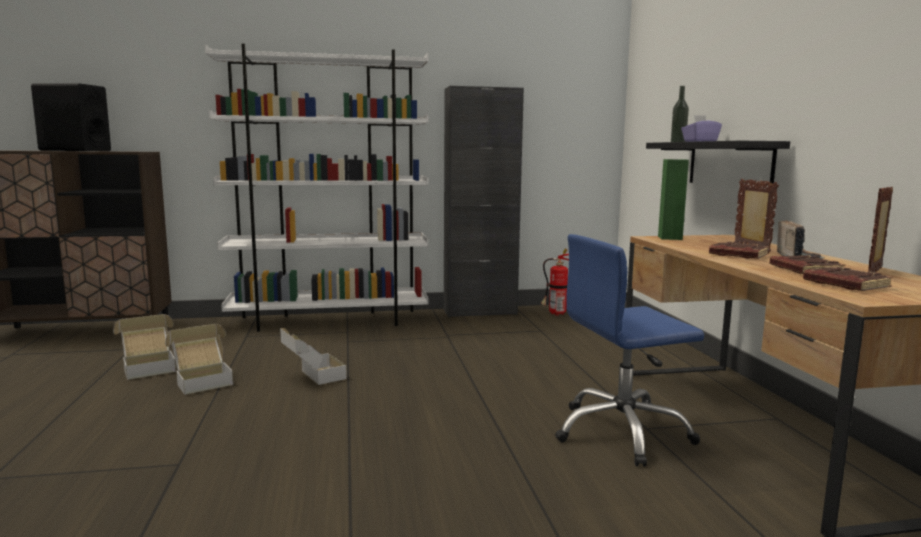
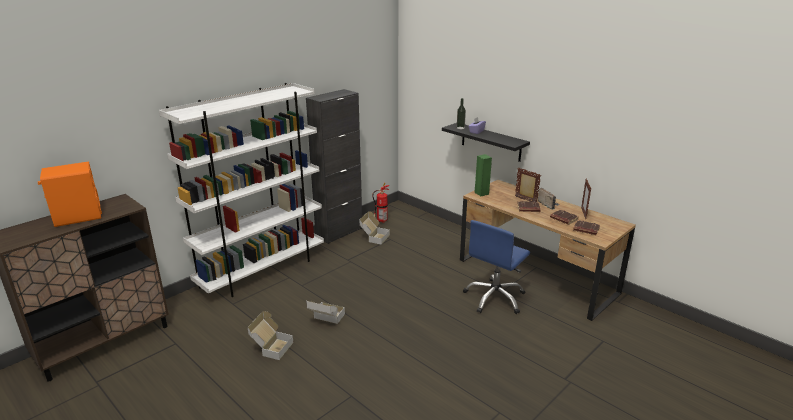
camera: 35 degrees left, 15 degrees up
(75, 150) = (78, 217): black speaker -> orange speaker
(148, 368) = (220, 352): cardboard box -> cardboard box (374, 237)

